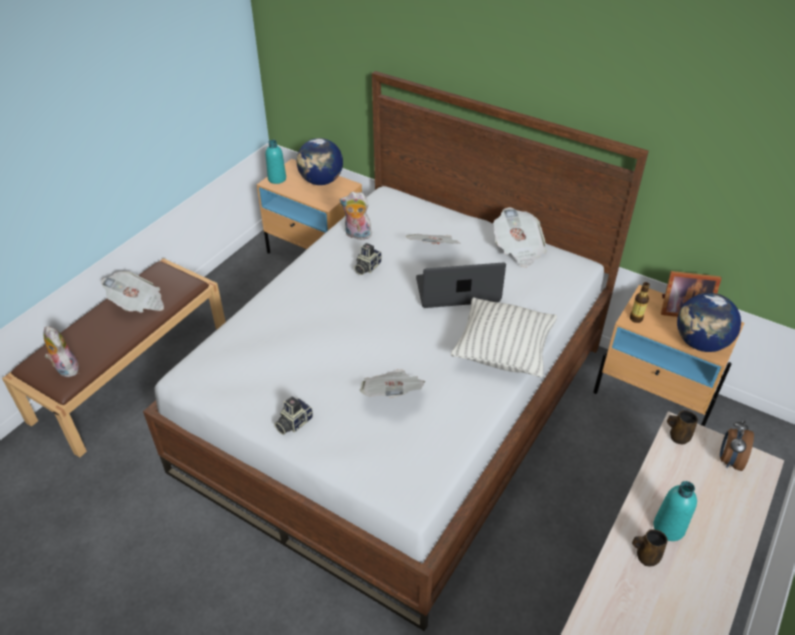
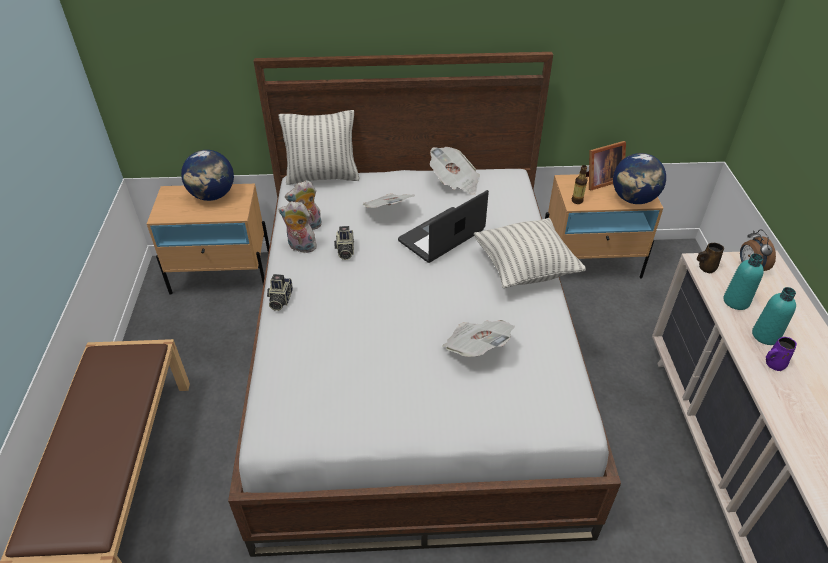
camera: 35 degrees left, 0 degrees up
(65, 368) = (79, 511): plush toy -> plush toy (300, 247)
(138, 304) = (107, 400): newspaper -> none
(277, 179) = (164, 210): turquoise bottle -> turquoise bottle (736, 301)
(293, 423) = (417, 419): camera -> camera (280, 299)
(409, 198) = (323, 177): none -> pillow
(646, 556) = (774, 364): brown mug -> purple mug

